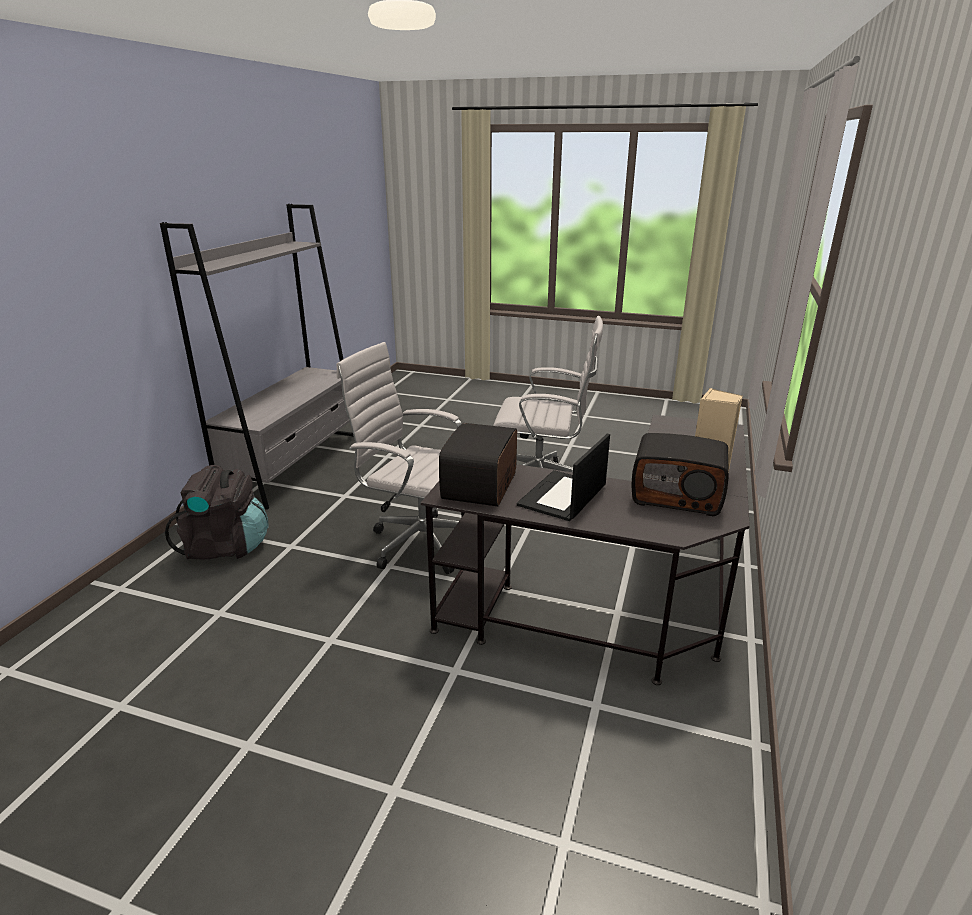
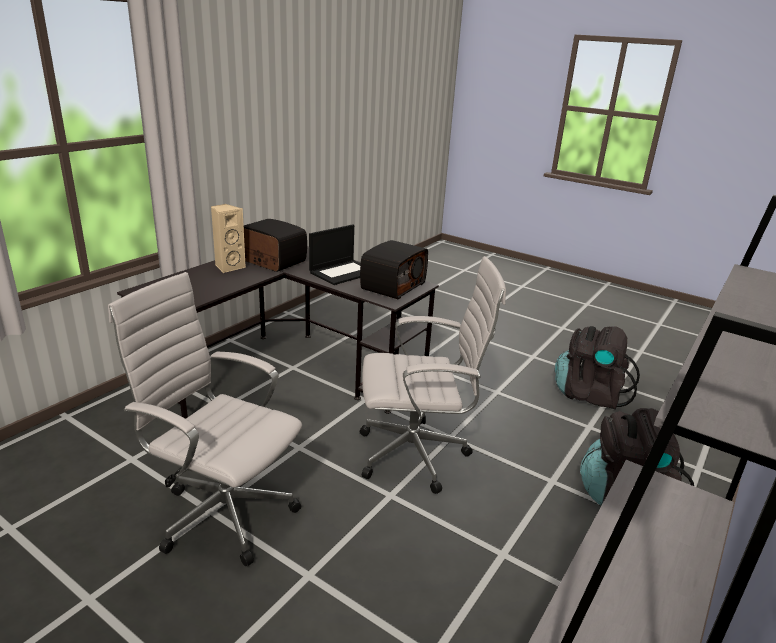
camera: 165 degrees left, 0 degrees up
(186, 670) = (589, 394): none -> black backpack
(418, 542) = (418, 455): white office chair -> white office chair turned 45 degrees counterclockwise

